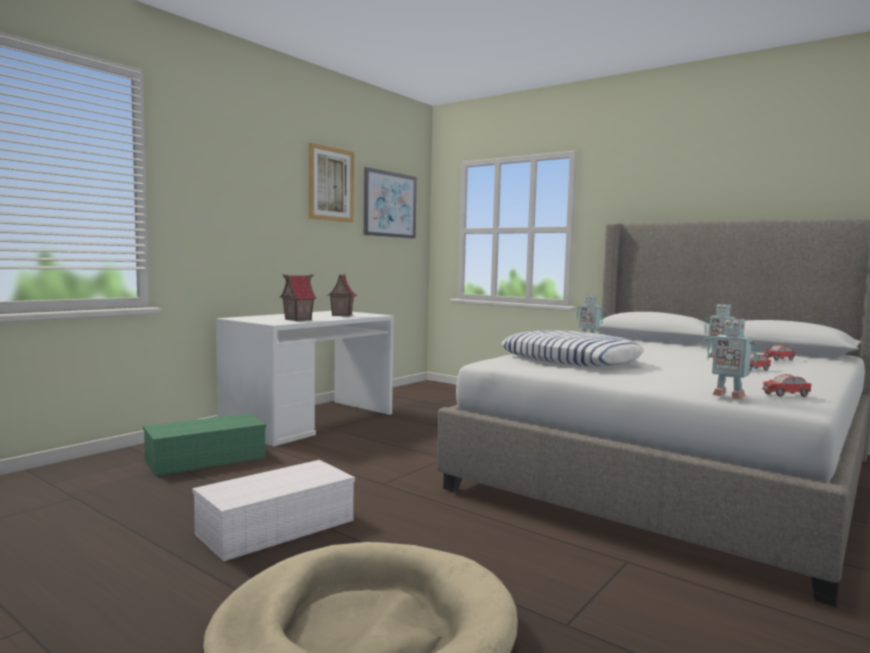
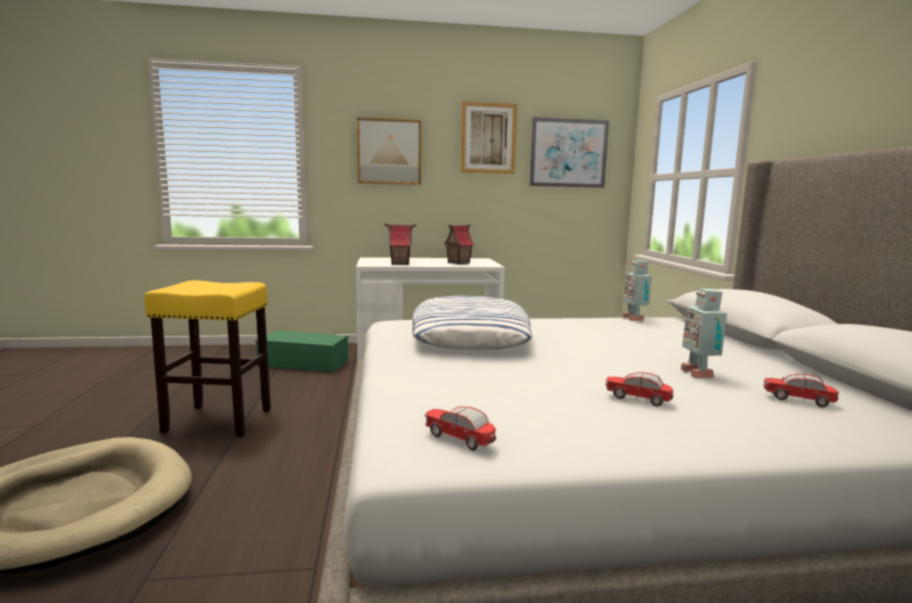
camera: 45 degrees right, 5 degrees up
(242, 190) = (389, 152): none -> picture
(275, 528) = (217, 420): white storage box -> yellow stool
(728, 395) = (388, 413): toy robot -> none

